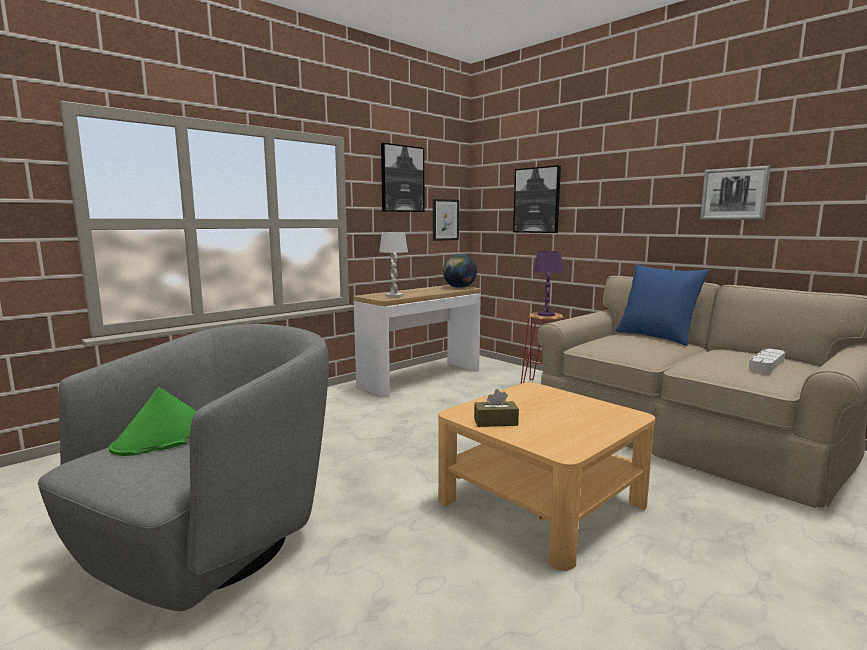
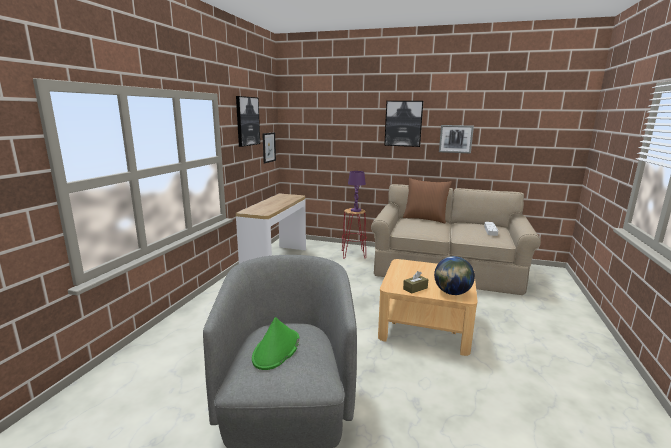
camera: 30 degrees left, 5 degrees up
(394, 295) = (264, 209): white table lamp -> none
(459, 288) = (291, 196): globe -> globe (452, 293)
(537, 200) = (334, 135): picture -> picture (403, 123)
(656, 337) = (425, 219): blue pillow -> brown pillow

